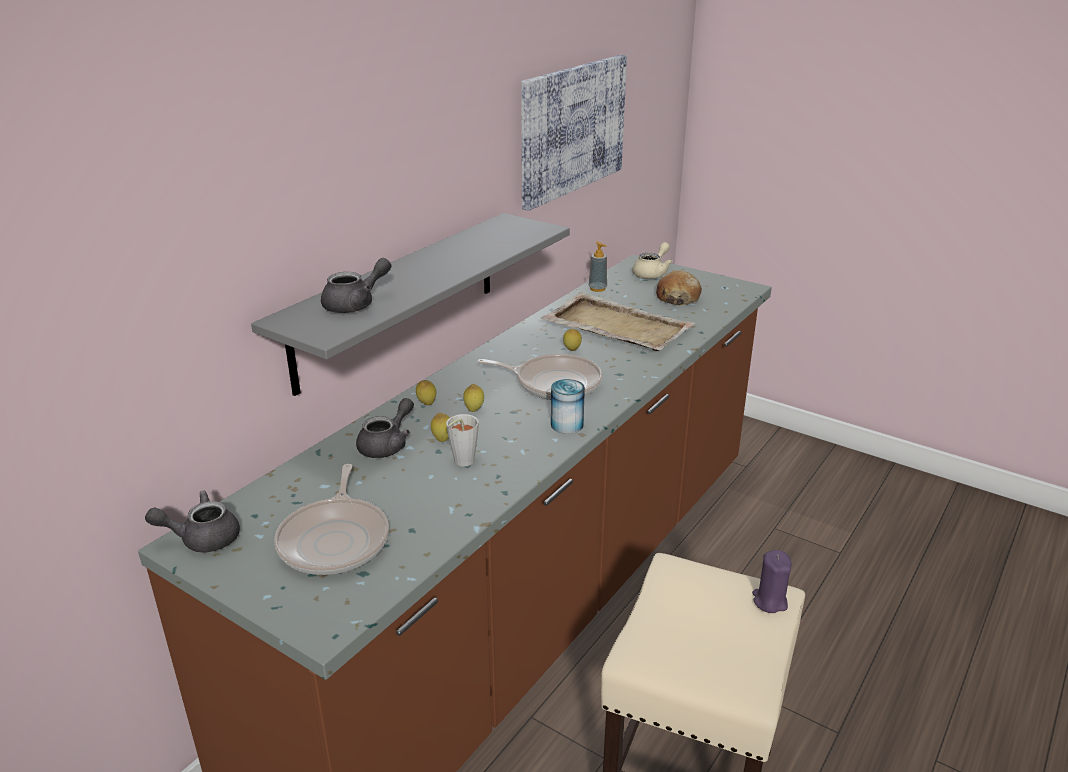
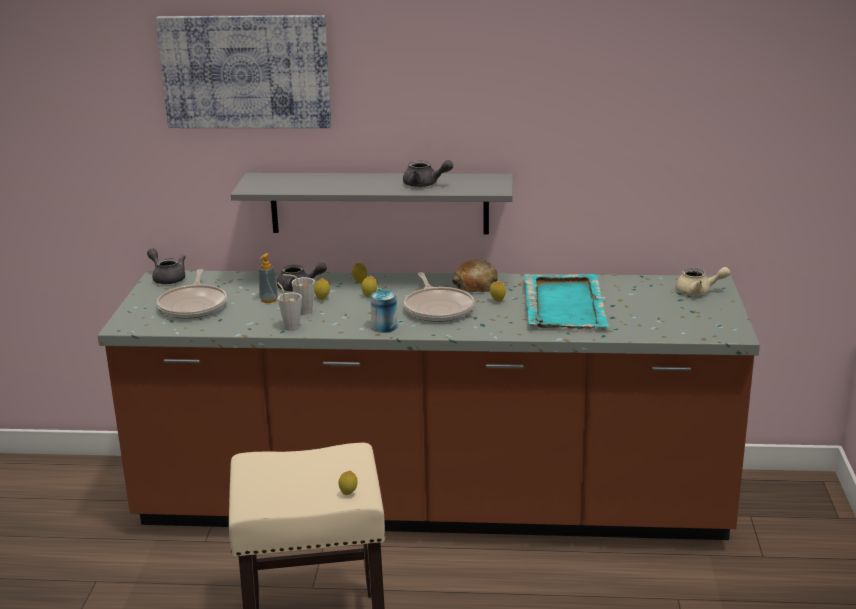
camera: 60 degrees right, 5 degrees down
(336, 539) = (194, 305): frying pan -> frying pan turned 60 degrees counterclockwise
(356, 304) = (296, 183): grey teapot -> grey teapot (425, 184)
(496, 482) = (290, 326): none -> grey cup
(572, 129) = (624, 124): picture -> picture (245, 71)
(597, 289) = (627, 281): soap dispenser -> soap dispenser (268, 300)
(616, 326) = (564, 304): beige tray -> turquoise tray
(677, 297) = (661, 312): bread -> bread (476, 285)
(769, 601) = (348, 494): purple candle -> lemon

